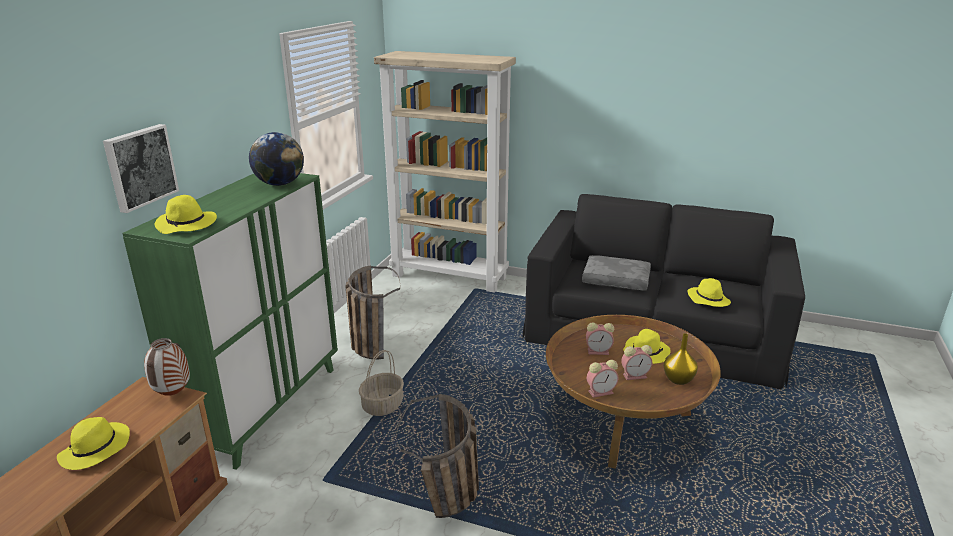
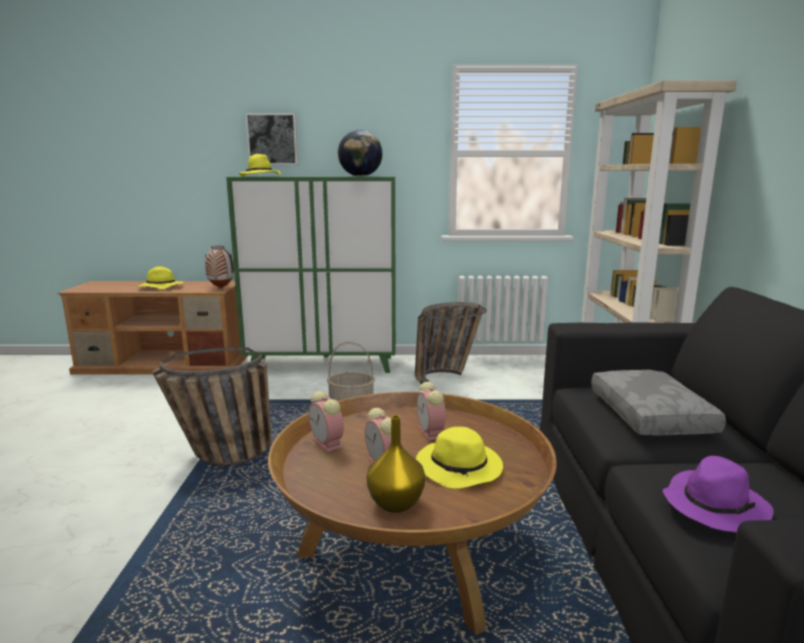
camera: 70 degrees right, 10 degrees down
(708, 299) = (714, 506): yellow hat -> purple hat

